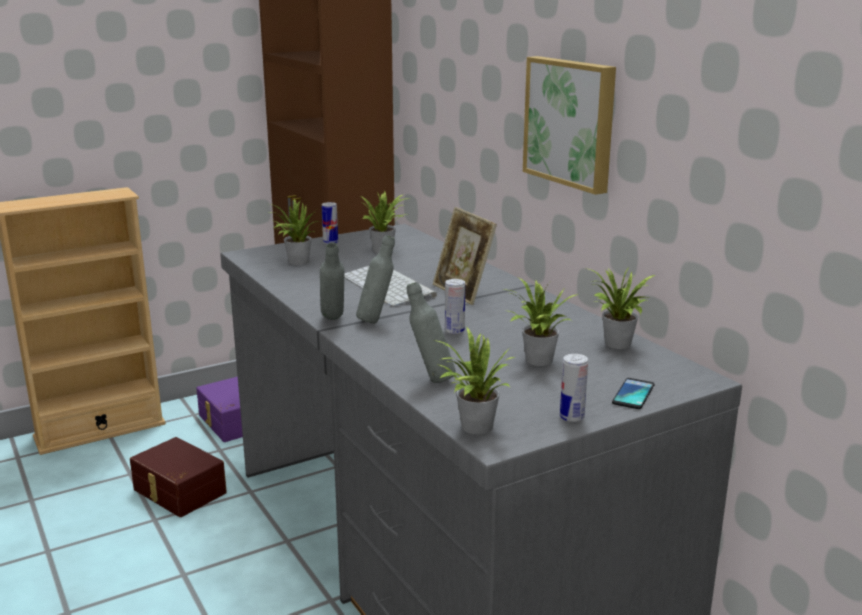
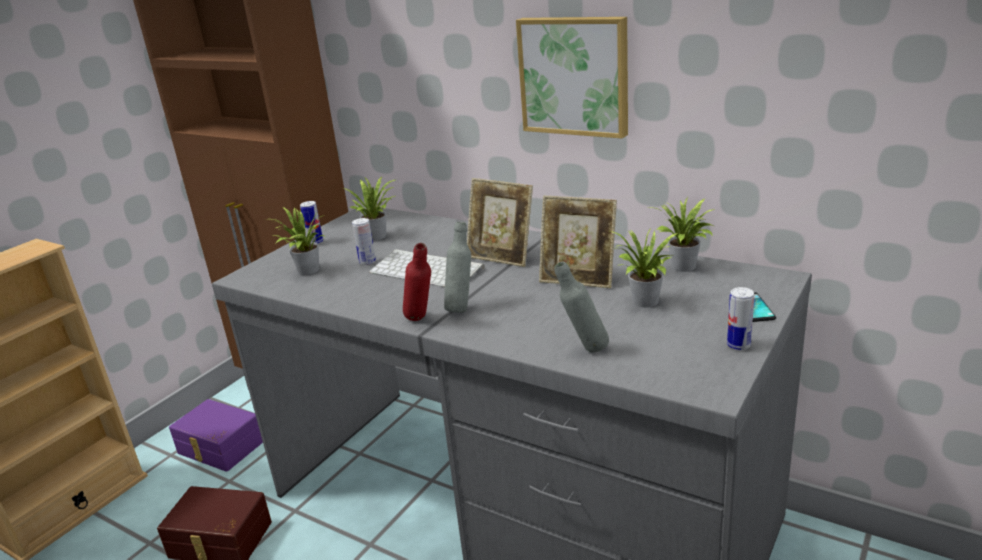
camera: 25 degrees left, 5 degrees up
(333, 321) = (421, 321): grey bottle -> red bottle
(454, 331) = (543, 297): can -> can (367, 262)
(472, 427) = (678, 384): potted plant -> none
(504, 327) = (578, 279): none -> picture frame

